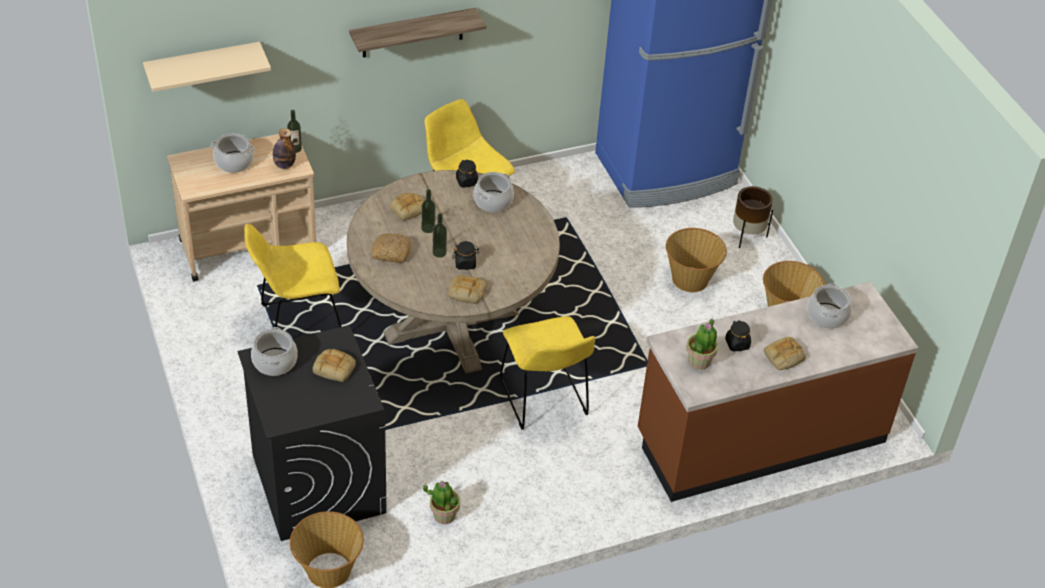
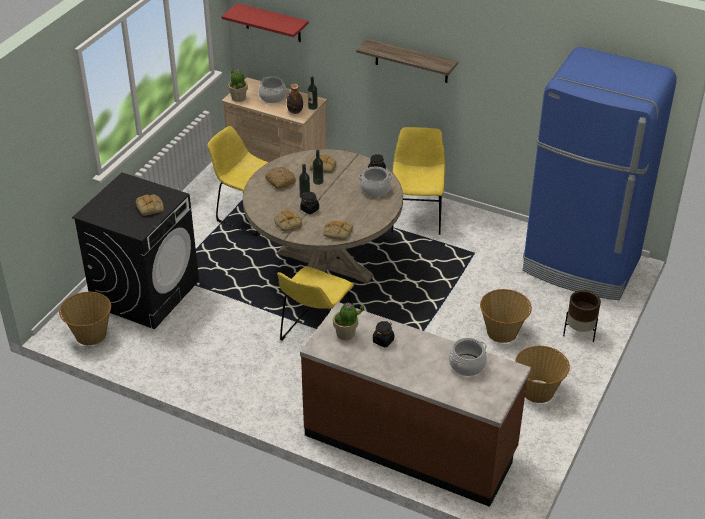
camera: 50 degrees right, 5 degrees down
(203, 66) = (273, 23): beige shelf -> red shelf
(275, 362) = (129, 187): cooking pot -> none
(444, 515) = (179, 351): potted plant -> potted plant (238, 97)
(784, 357) = (400, 367): bread -> bread (337, 232)

